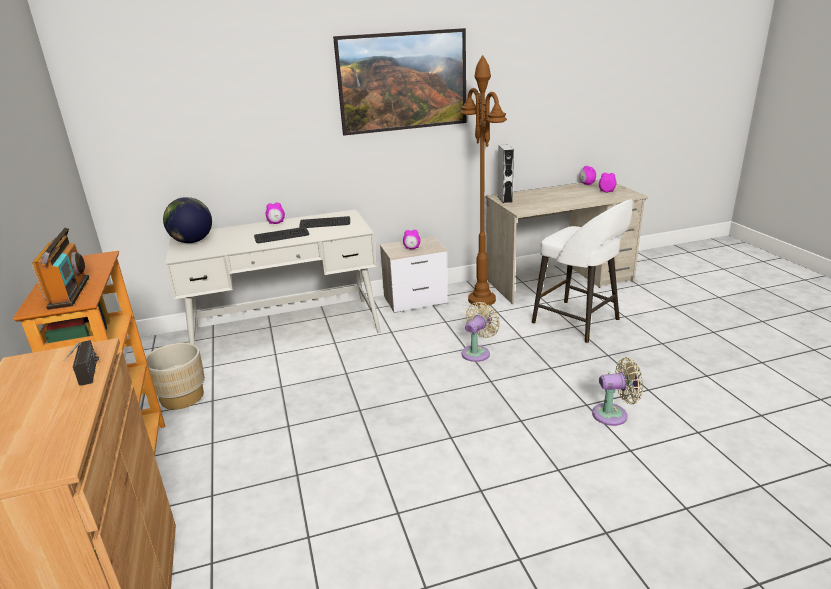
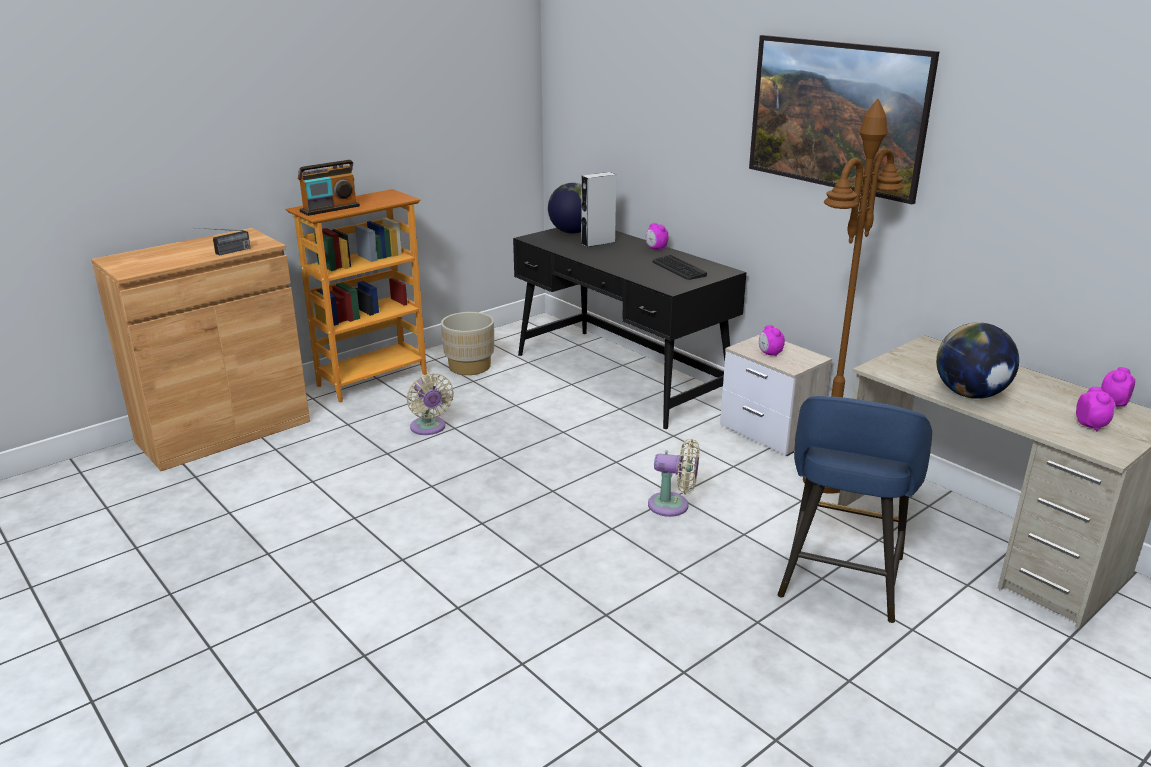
camera: 65 degrees right, 0 degrees up
(282, 236) = (620, 260): keyboard -> none
(286, 331) = (620, 376): white desk -> black desk
(504, 199) = (923, 349): grey speaker -> grey speaker (598, 243)
(564, 202) = (970, 394): none -> globe
(578, 322) = (840, 579): white stool -> blue stool
(613, 414) = (596, 641): beige fan -> beige fan (429, 428)

